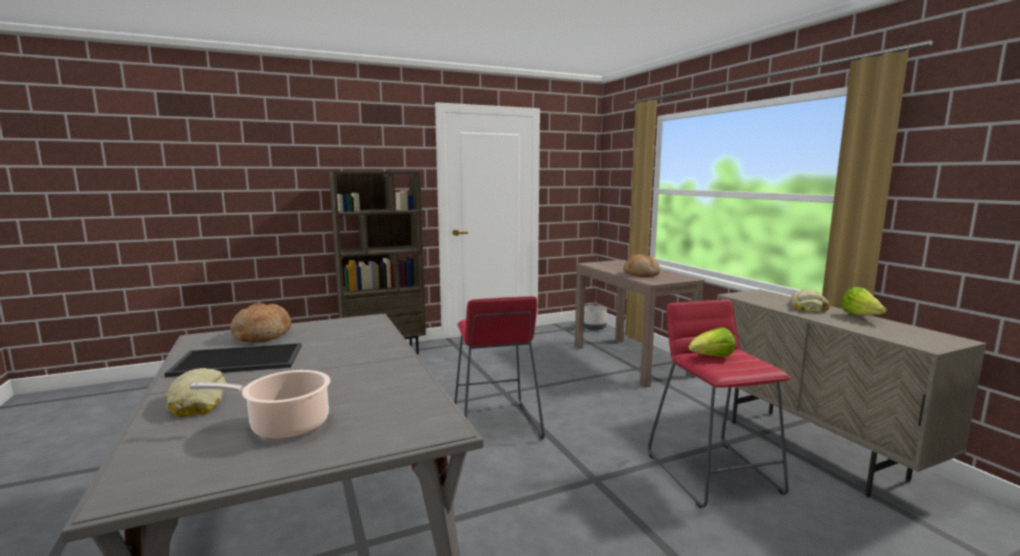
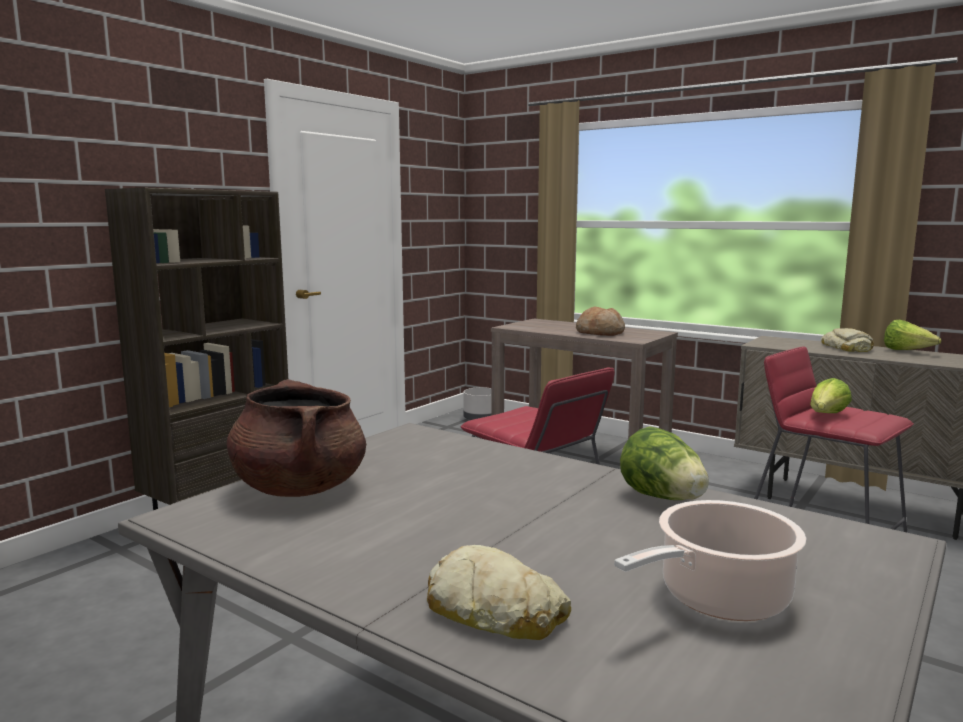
camera: 30 degrees left, 0 degrees up
(237, 361) = (374, 535): tray -> none
(262, 335) = (299, 488): bread -> brown cooking pot
(393, 376) = (663, 498): none -> lettuce

